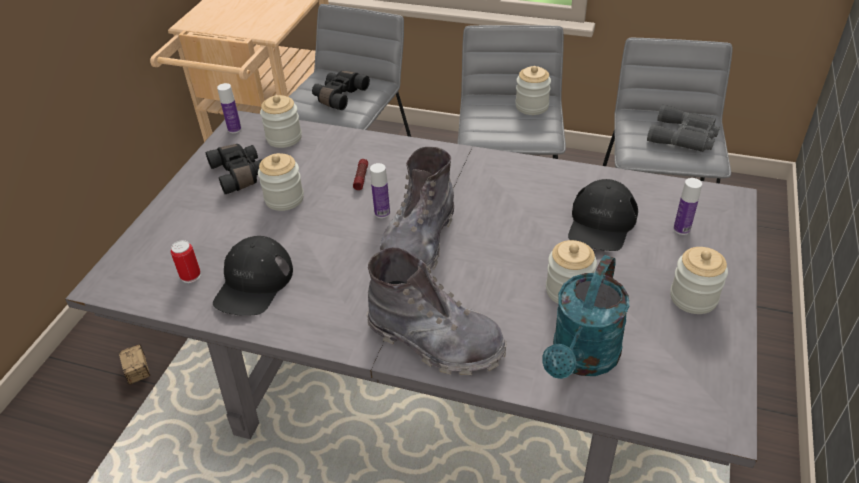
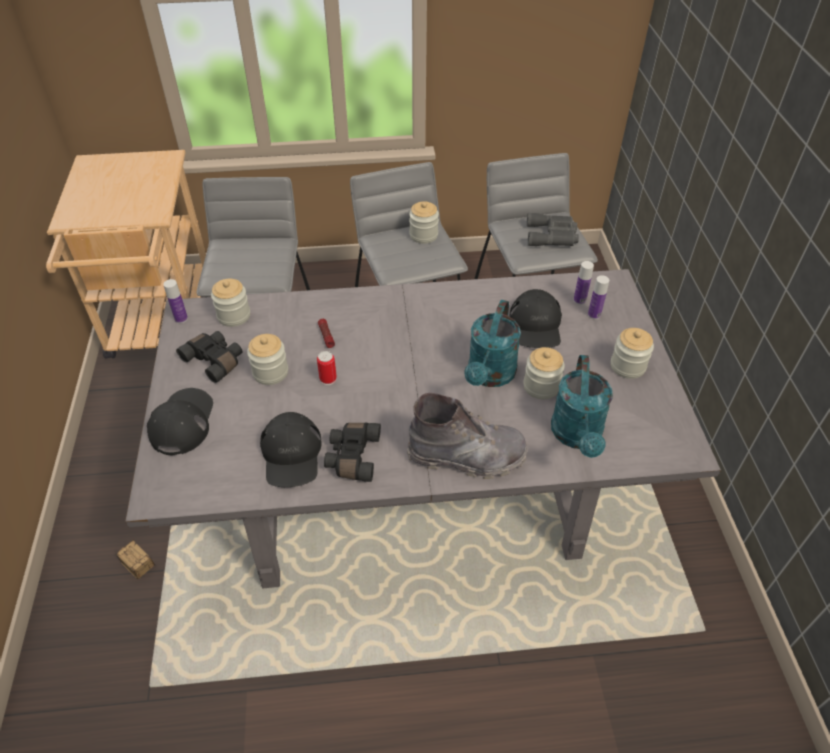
camera: 25 degrees left, 5 degrees up
(173, 223) = (182, 422): none -> black cap
(190, 276) = (231, 465): can -> can (328, 379)
(339, 96) = (251, 262): black binoculars -> black binoculars (352, 456)
(382, 213) = (363, 362): bottle -> bottle (579, 300)
(419, 243) = (408, 380): grey boot -> none
(513, 263) = (489, 376): none -> turquoise watering can

